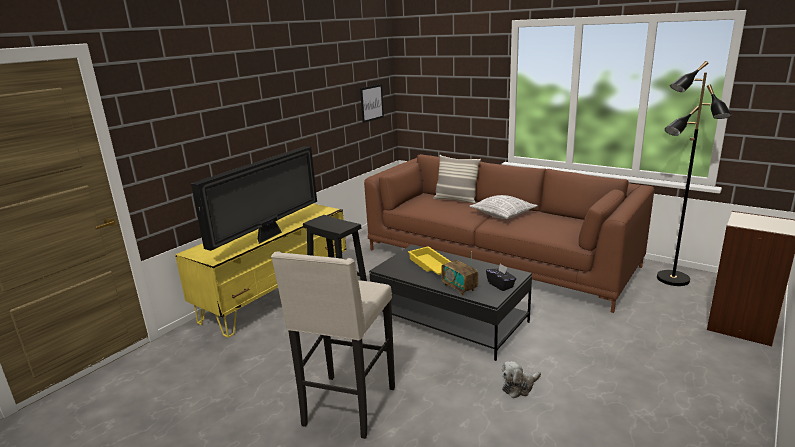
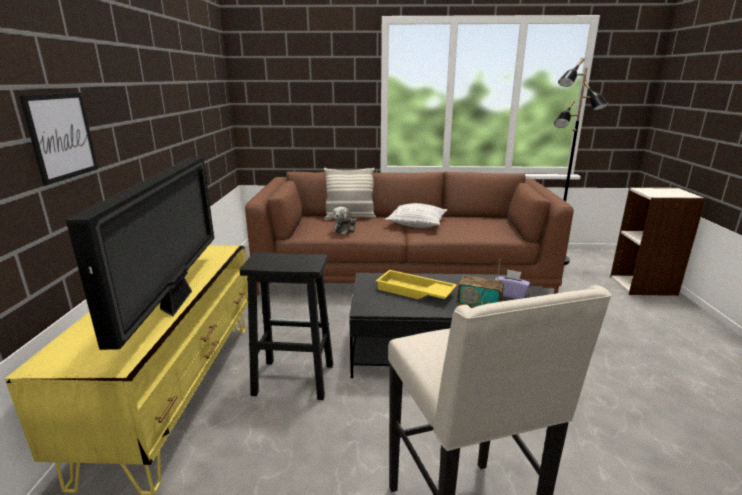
camera: 35 degrees left, 0 degrees up
(371, 103) = (215, 111): picture -> picture (61, 136)
(500, 285) = (510, 294): black tissue box -> purple tissue box
(519, 387) = (589, 402): plush toy -> plush toy (345, 229)

